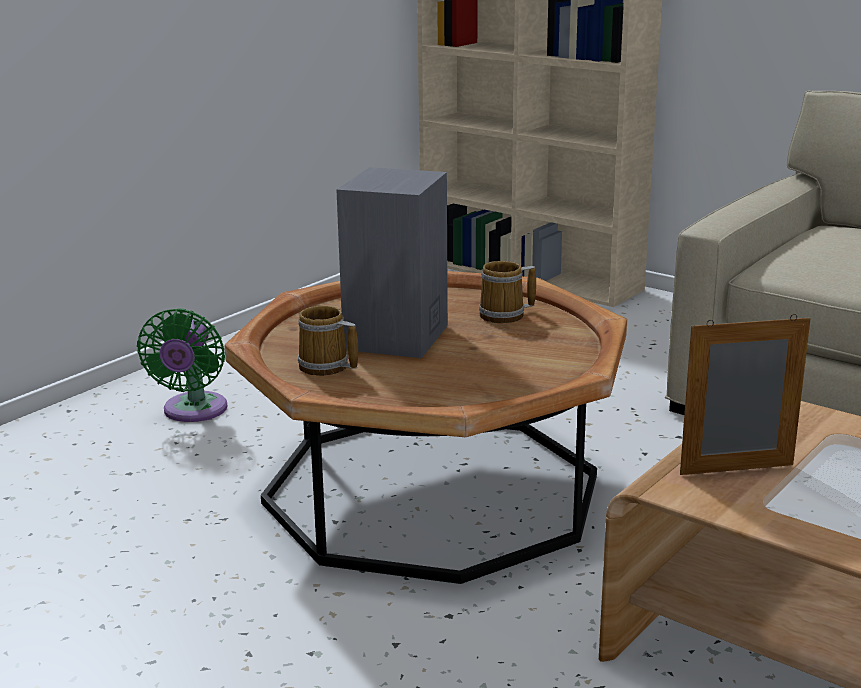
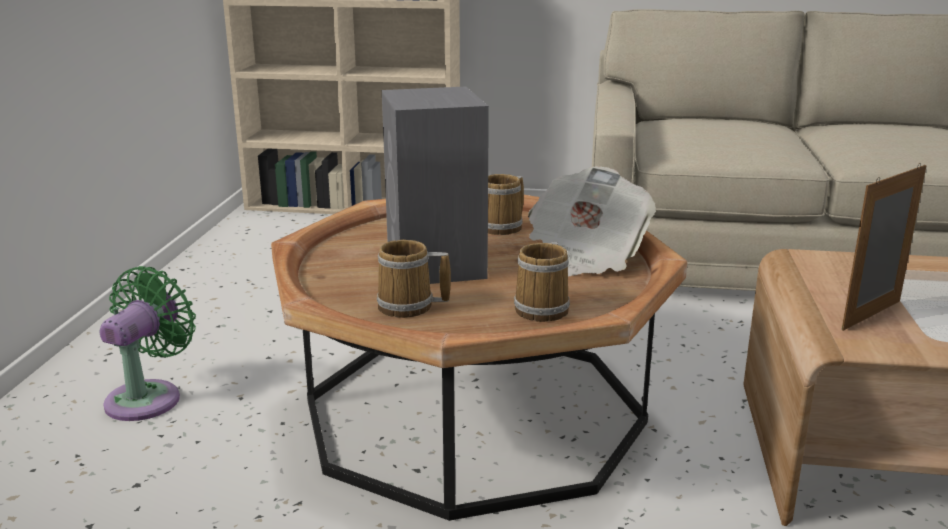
camera: 30 degrees left, 0 degrees up
(193, 411) = (148, 397): green fan -> green fan turned 135 degrees counterclockwise
(431, 392) = (544, 308): none -> mug
(538, 356) = (584, 255): none -> newspaper

